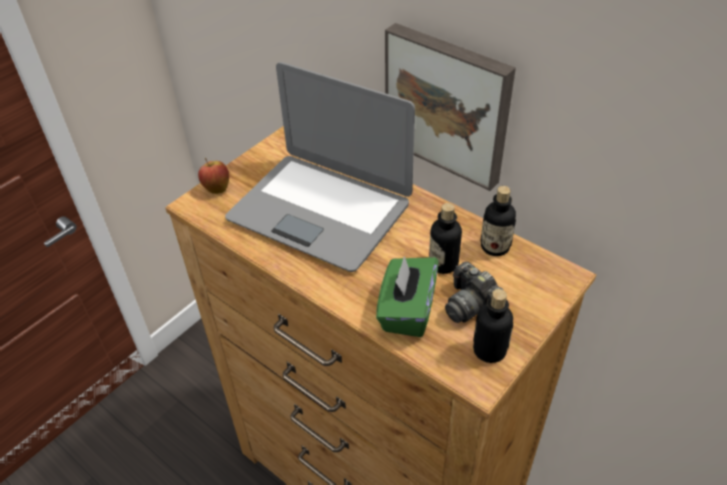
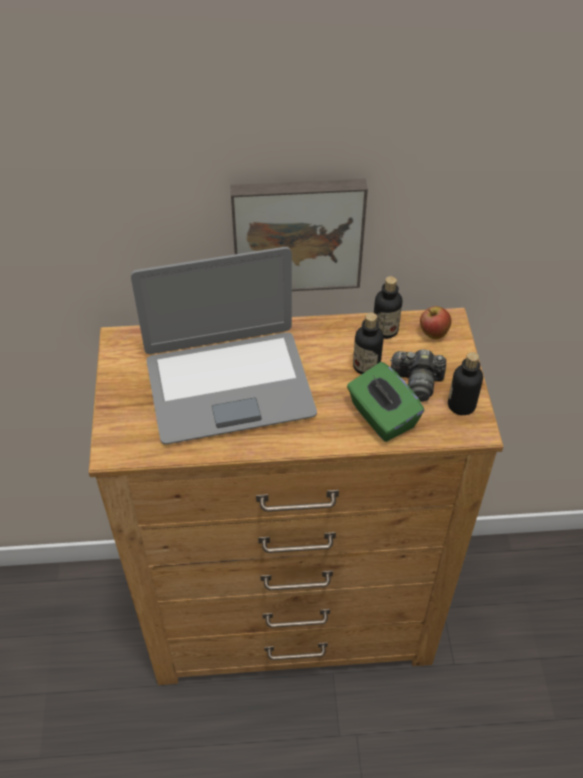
camera: 45 degrees left, 5 degrees up
(216, 188) = (115, 425): apple -> apple (433, 333)

